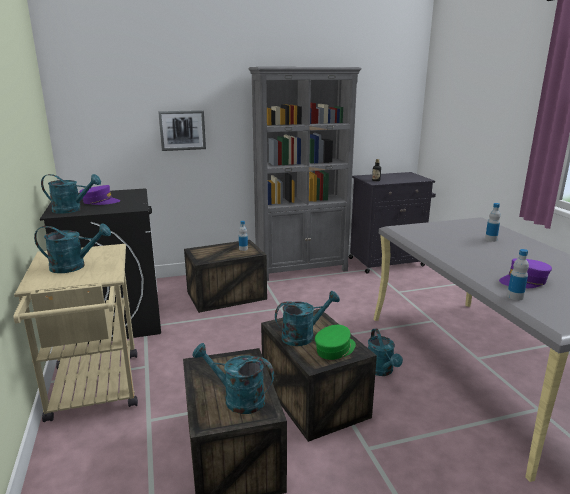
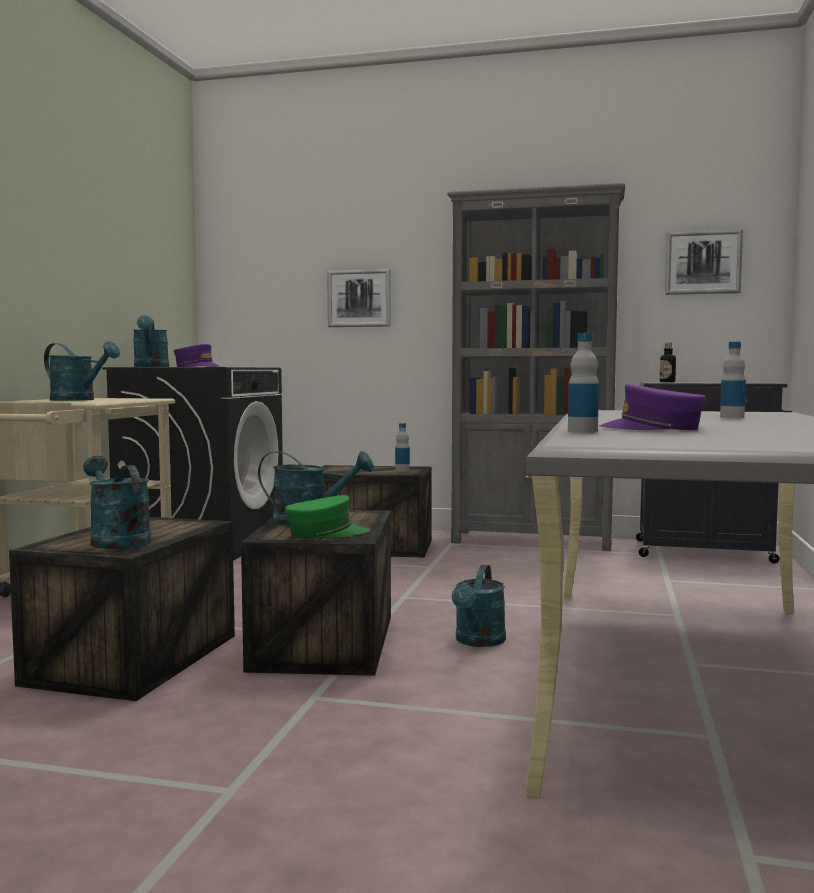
camera: 30 degrees right, 15 degrees down
(72, 210) = (151, 366): turquoise watering can -> turquoise watering can turned 45 degrees clockwise
(383, 108) = (703, 262): none -> picture

